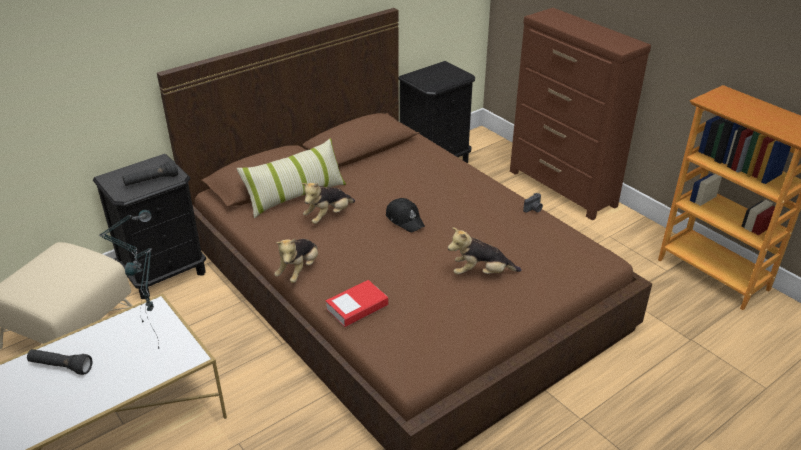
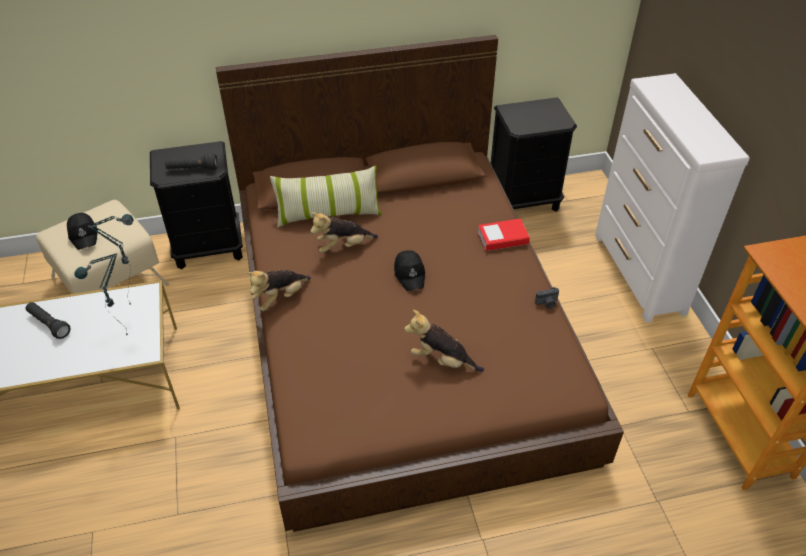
camera: 25 degrees right, 10 degrees up
(47, 278) = (84, 234): none -> black cap
(357, 307) = (303, 356): book -> book (502, 238)
(562, 189) = (638, 274): brown dresser -> white dresser

